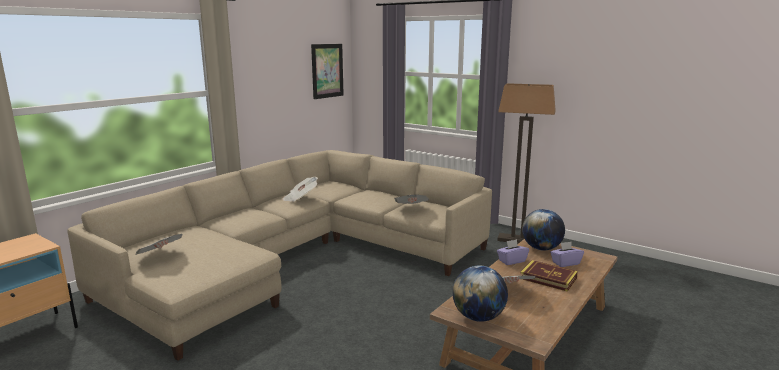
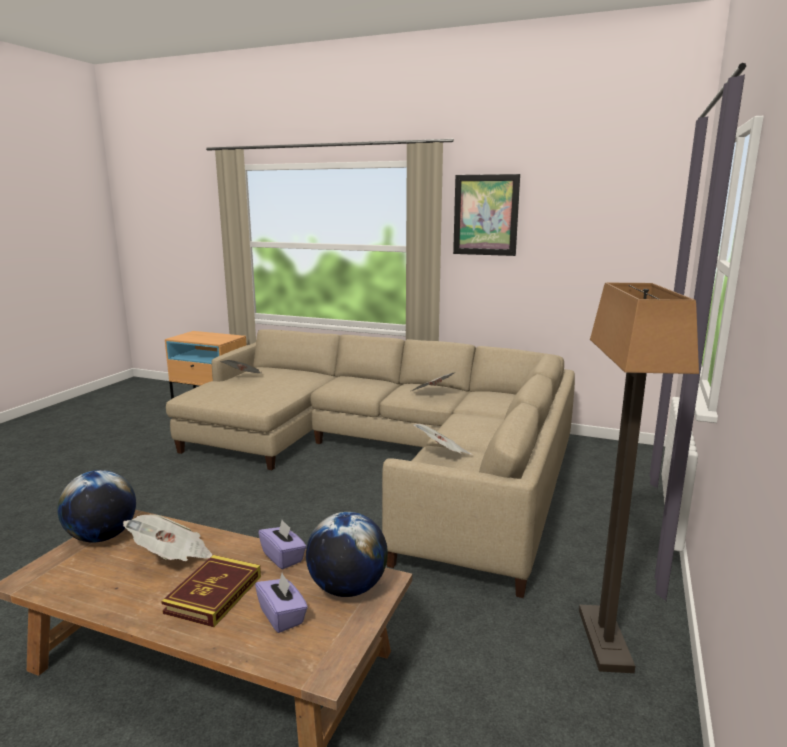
camera: 75 degrees right, 0 degrees up
(327, 71) = (629, 239): picture -> picture (485, 215)

